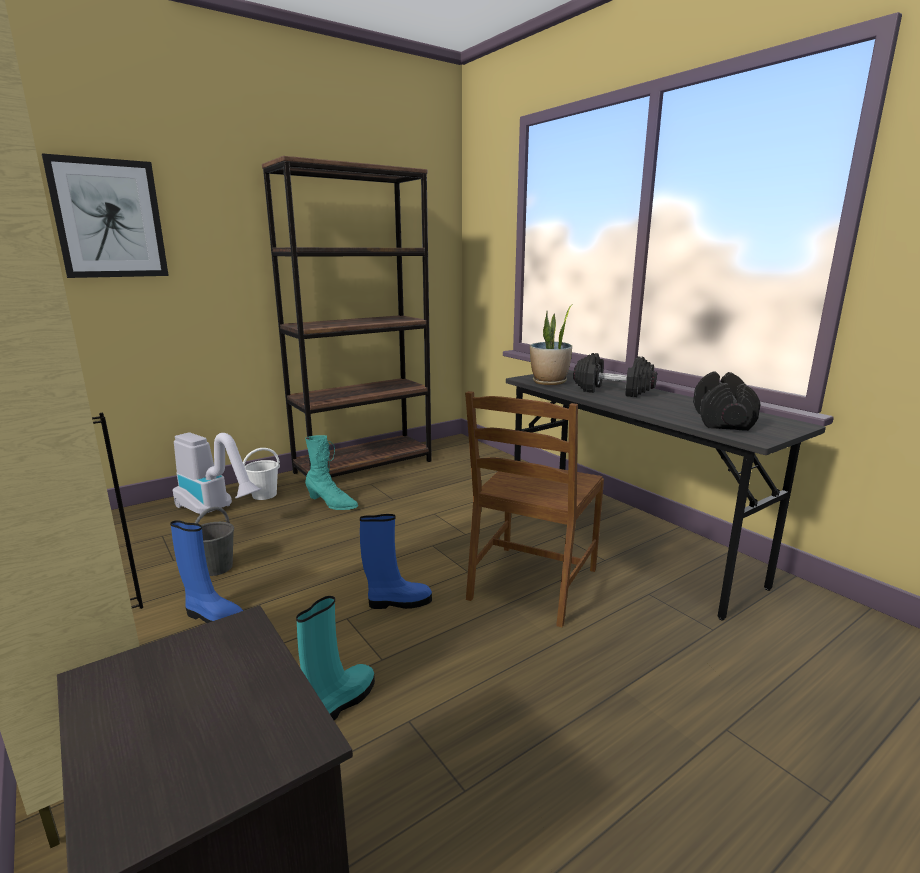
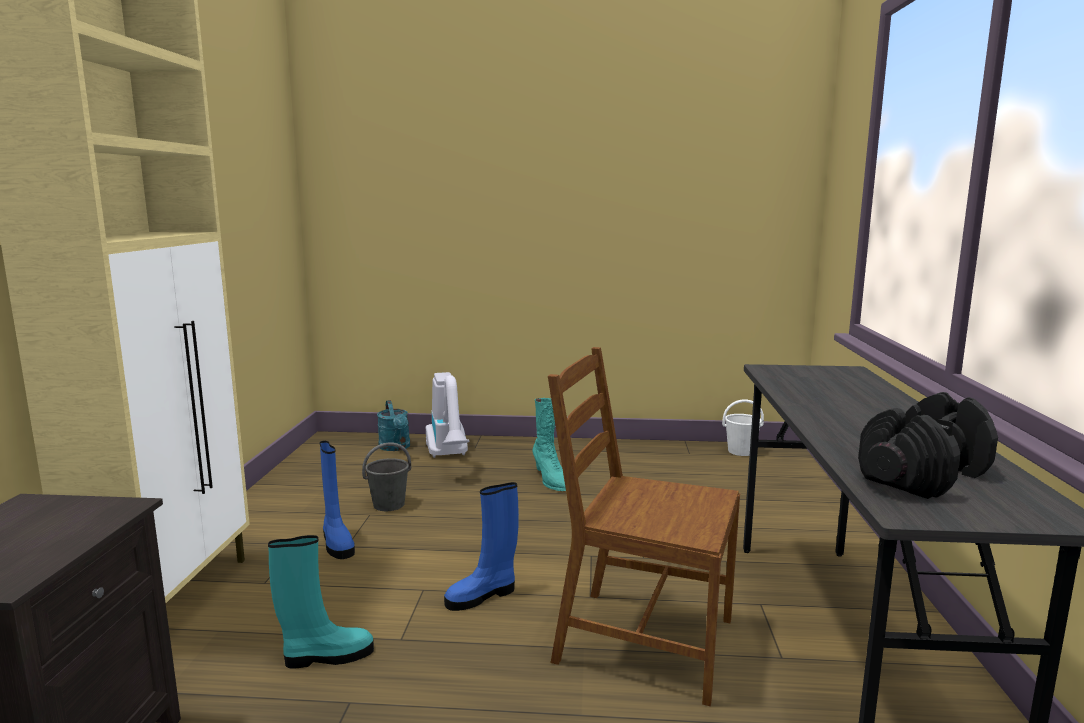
camera: 40 degrees right, 5 degrees down
(109, 219) = (412, 163): picture -> none
(148, 518) = (396, 447): none -> turquoise watering can
(265, 495) = (504, 454): white bucket -> white bucket (741, 451)
(364, 466) = (632, 452): brown bookcase -> none
(398, 602) = (482, 596): blue boot -> blue boot turned 120 degrees clockwise
(532, 584) = (642, 641): brown chair -> brown chair turned 45 degrees clockwise
(549, 382) = (790, 378): potted plant -> none
(613, 391) = (854, 404): black dumbbell -> none

